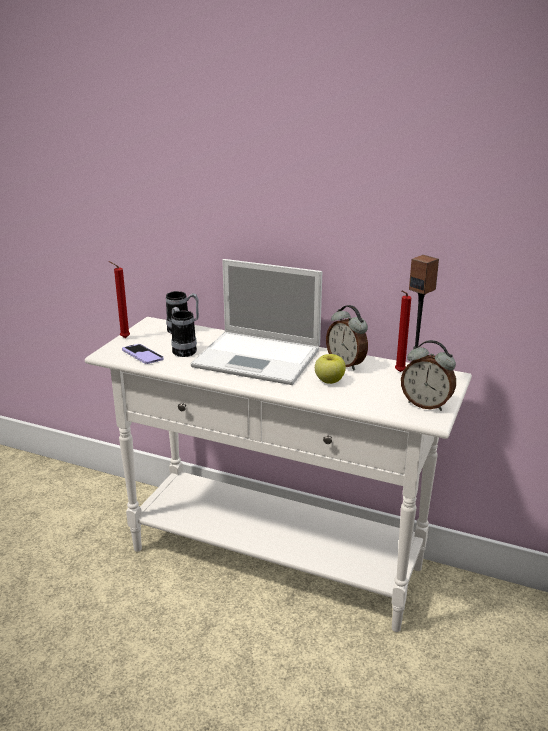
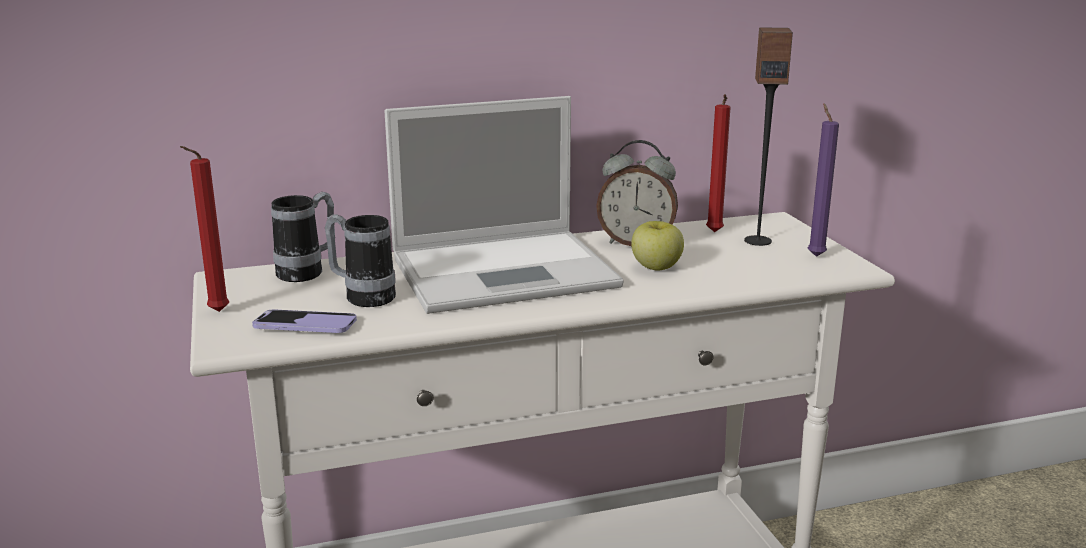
camera: 40 degrees left, 5 degrees down
(426, 404) = (815, 255): alarm clock -> purple candle

